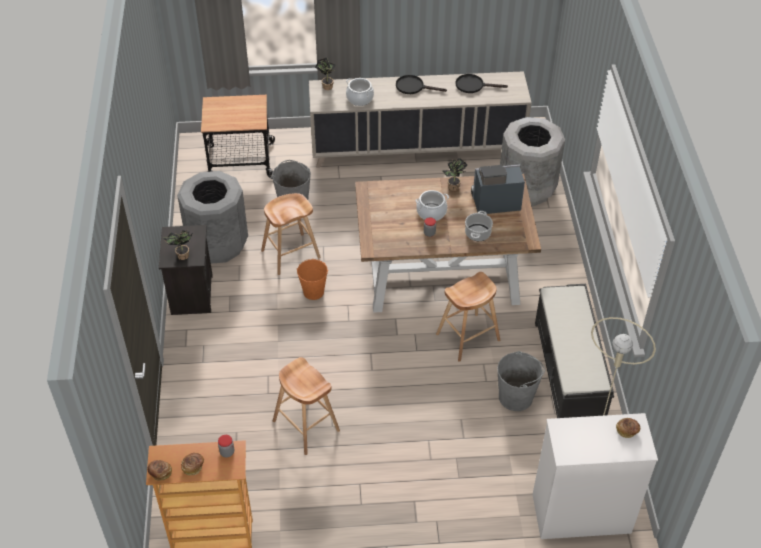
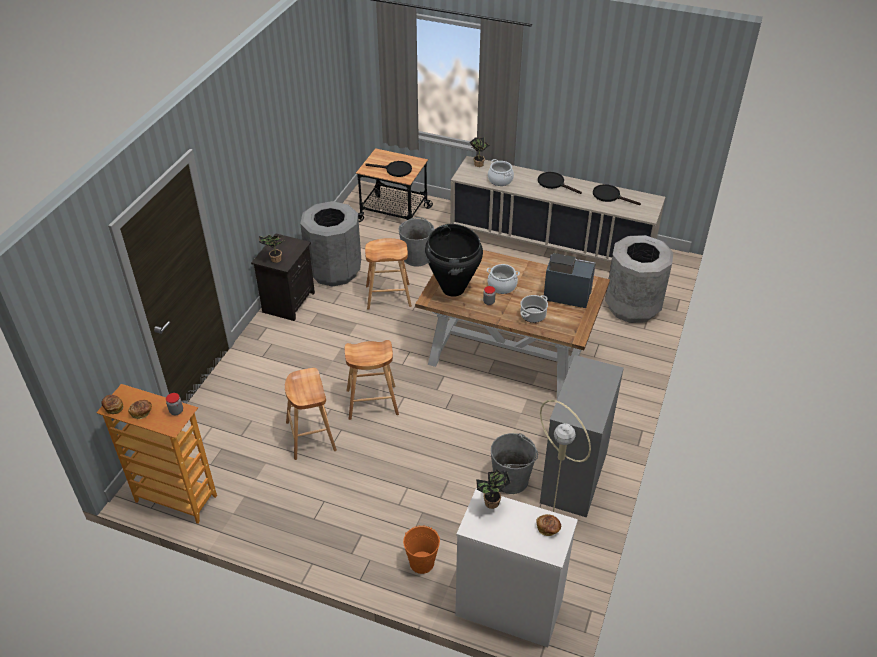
camera: 25 degrees right, 5 degrees down
(240, 117) = (395, 170): none -> black frying pan
(313, 292) = (387, 332): orange bucket -> orange bucket (422, 563)
(388, 231) = (453, 289): none -> black vase
(454, 188) = (536, 272): potted plant -> potted plant (491, 504)
(468, 337) = (499, 413): brown stool -> brown stool (372, 402)
(568, 374) = (573, 478): black bench -> grey dresser

